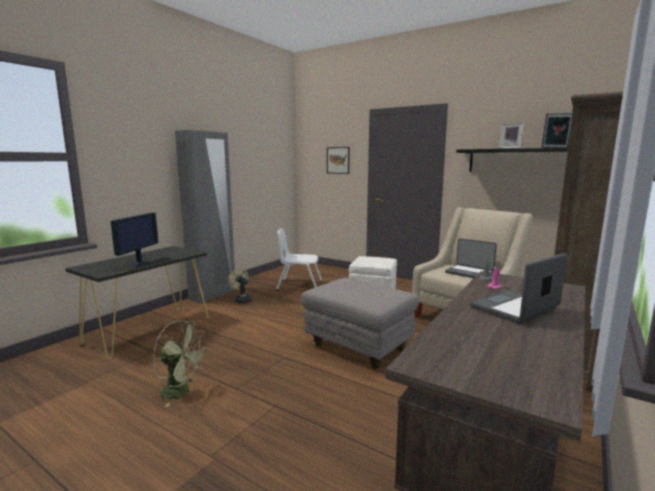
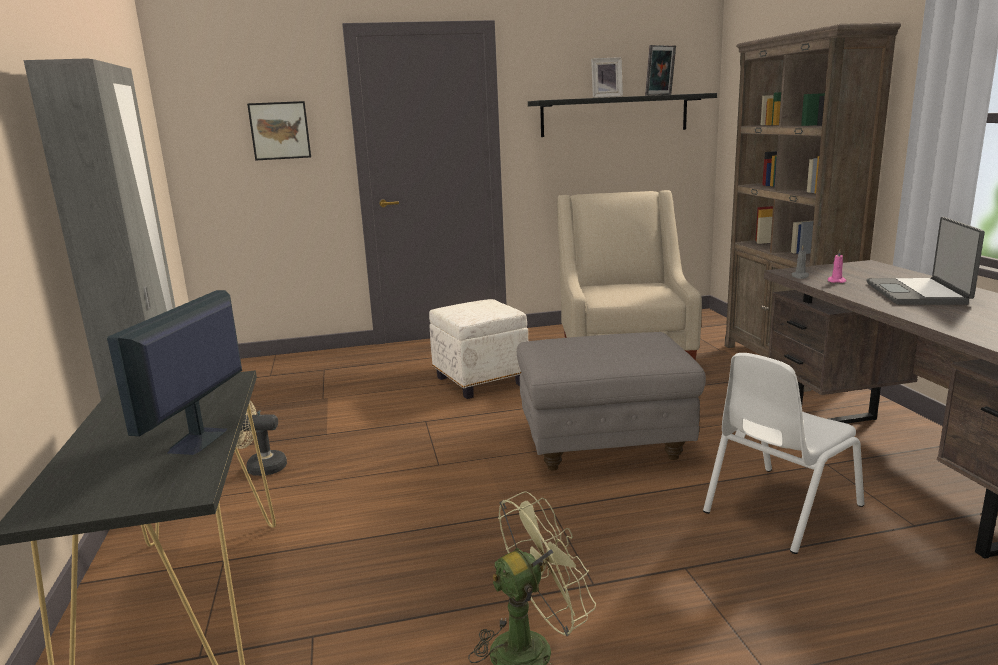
camera: 45 degrees left, 5 degrees up
(140, 264) = (197, 441): monitor -> monitor turned 135 degrees counterclockwise
(299, 285) = (312, 402): white chair -> white chair (780, 508)
(469, 273) = (635, 289): laptop -> none

